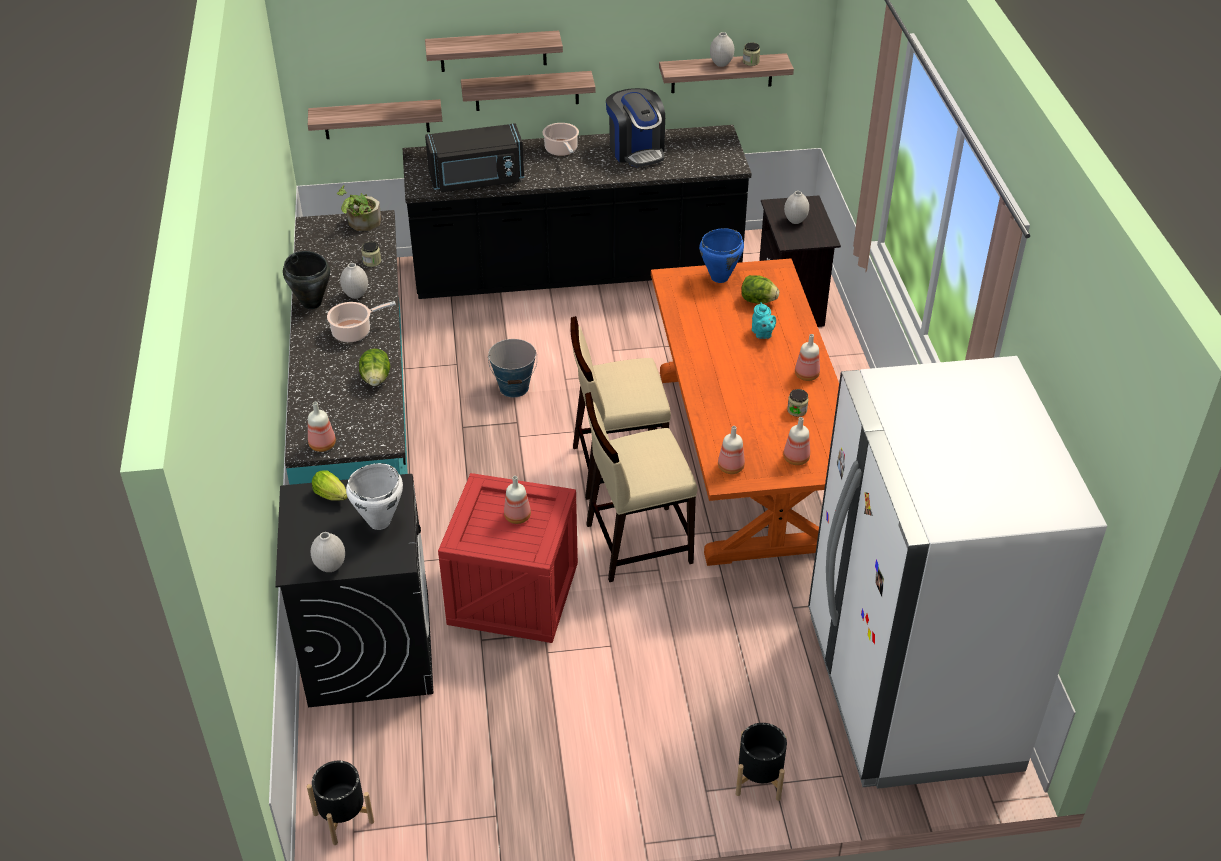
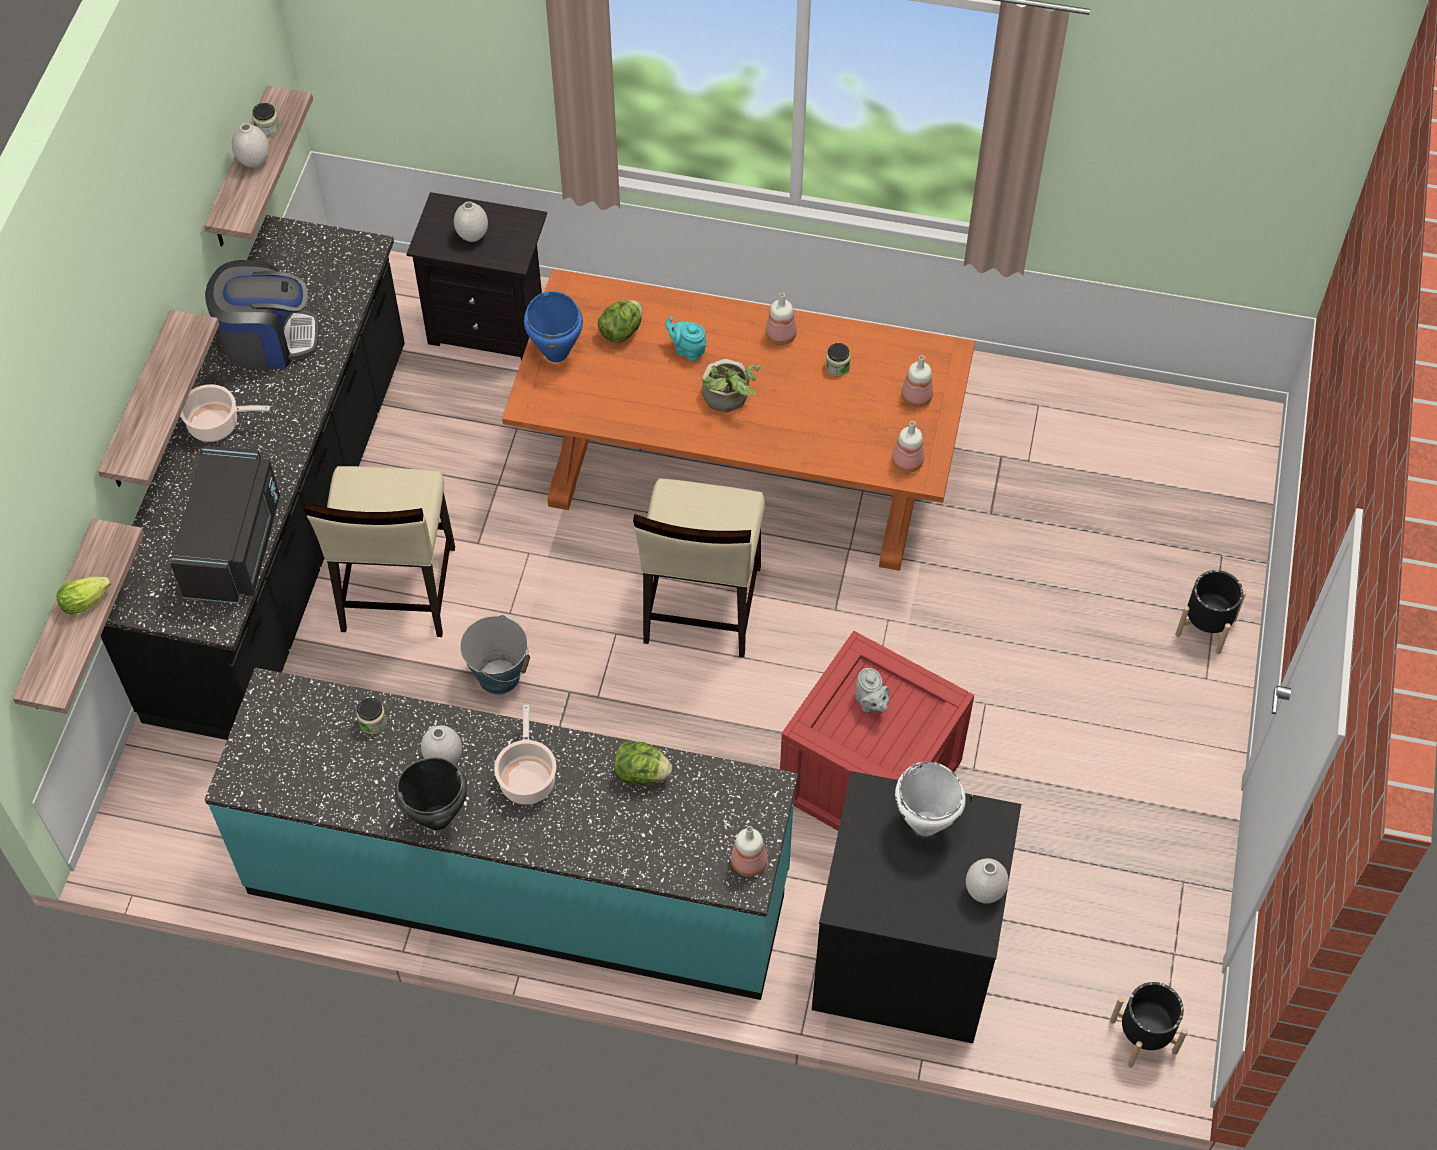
camera: 70 degrees left, 15 degrees up
(333, 496) = (862, 865): lettuce -> lettuce (88, 600)
(361, 224) = (270, 716): potted plant -> potted plant (729, 399)
(493, 51) = (106, 400): shelf -> none
(518, 516) = (870, 704): bottle -> grey teapot
(637, 543) = (838, 627): beige chair -> beige chair (397, 590)
(762, 334) = (687, 350): turquoise teapot -> turquoise teapot turned 150 degrees counterclockwise
(909, 691) = (1136, 457): white fridge -> none

